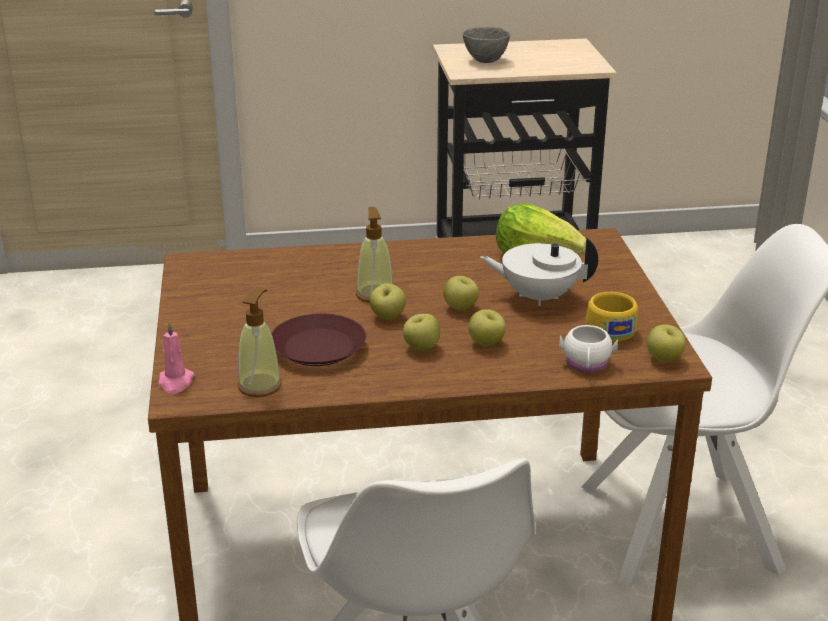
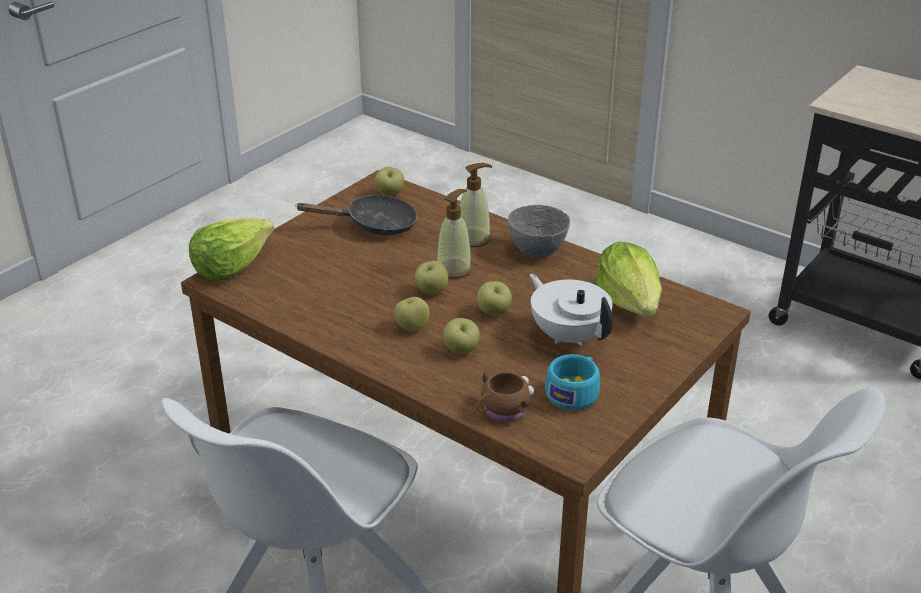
camera: 45 degrees right, 5 degrees up
(175, 382) = (231, 266): pink candle -> lettuce
(246, 294) = (374, 225): none -> black frying pan
(260, 385) = (270, 296): soap dispenser -> soap dispenser (473, 238)
(317, 348) = (347, 289): brown plate -> none
(485, 61) = (877, 98): grey bowl -> grey bowl (536, 252)
(586, 365) = (502, 411): white mug -> brown mug
(608, 328) = (574, 392): yellow cup -> turquoise cup
(664, 359) = (570, 444): apple -> apple (390, 194)

